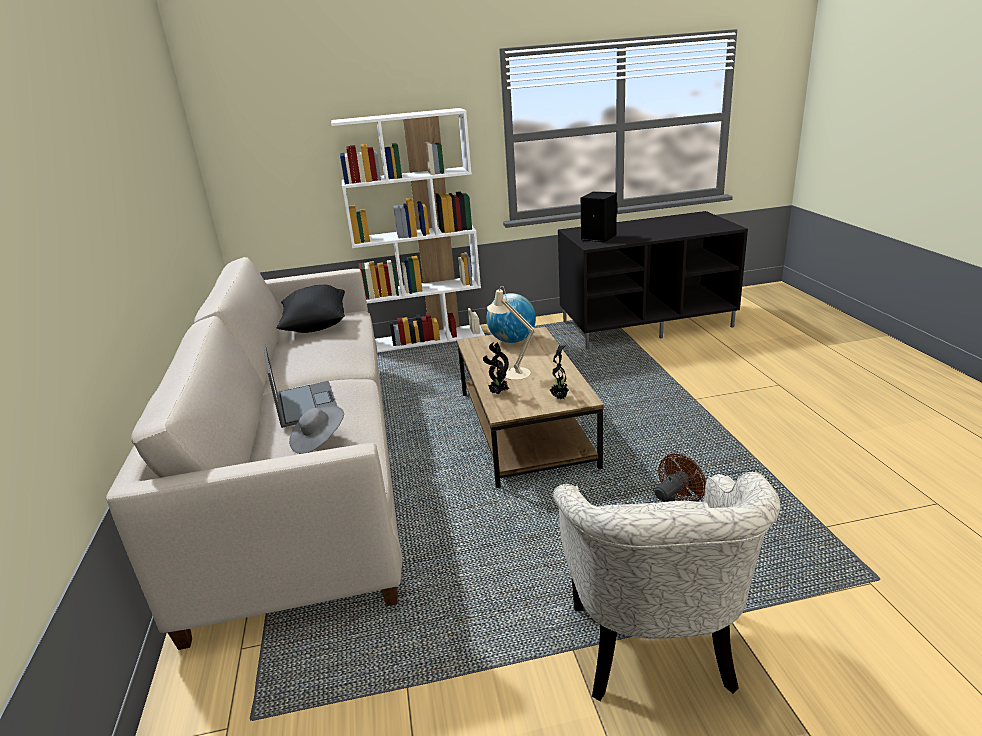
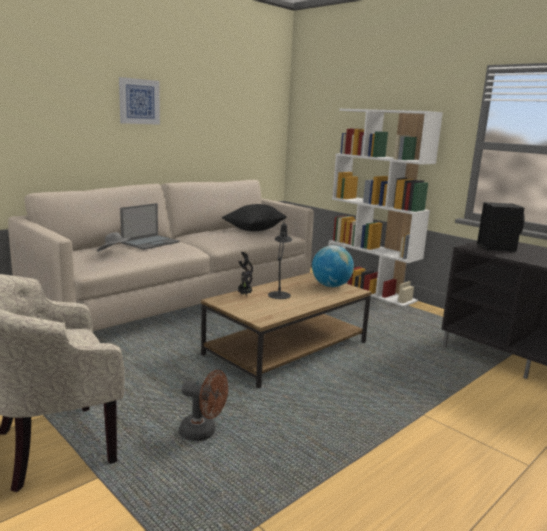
camera: 55 degrees right, 10 degrees down
(111, 183) = (139, 101): none -> picture
(513, 372) = (279, 294): beige table lamp -> black table lamp
(560, 398) = (255, 313): potted plant -> none

